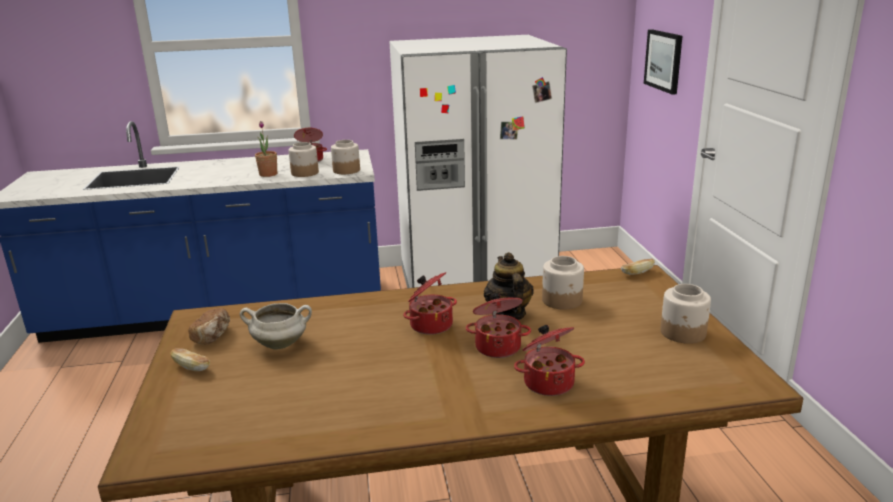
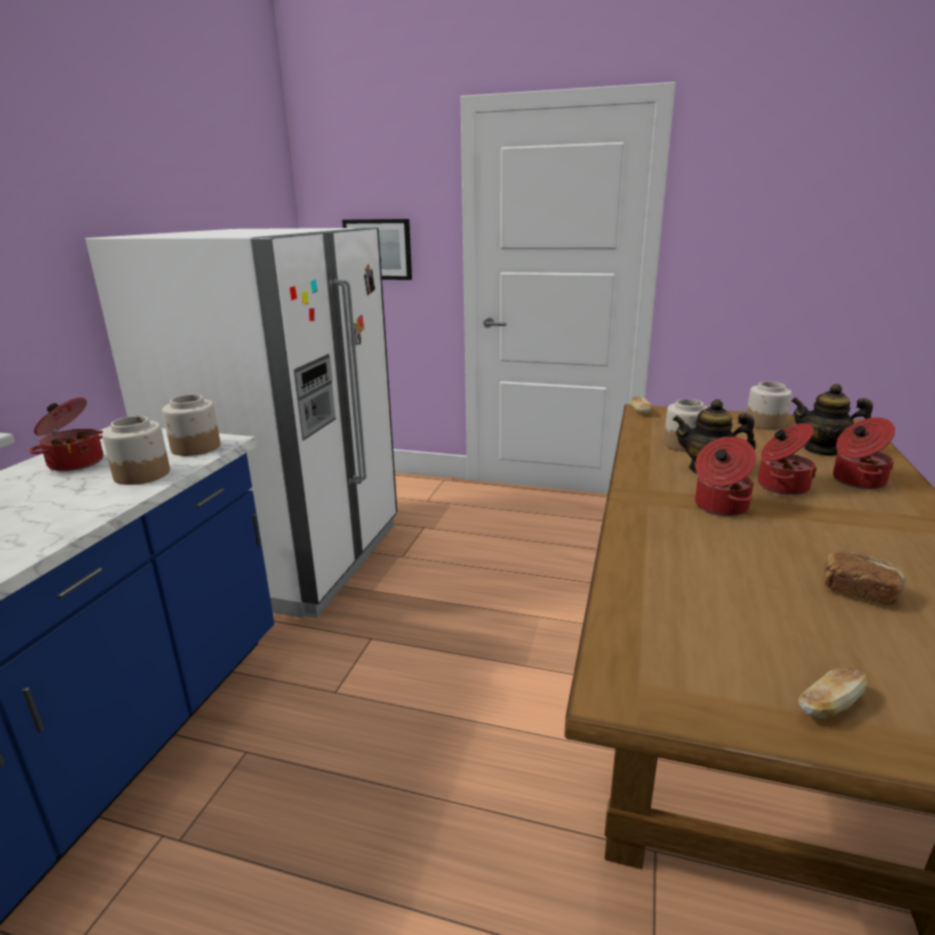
camera: 65 degrees left, 0 degrees up
(213, 336) = (707, 671): bread -> bread (858, 592)
(268, 174) = (78, 502): potted plant -> none
(281, 344) = (752, 608): white cooking pot -> none
(627, 365) = (823, 450): none -> teapot

